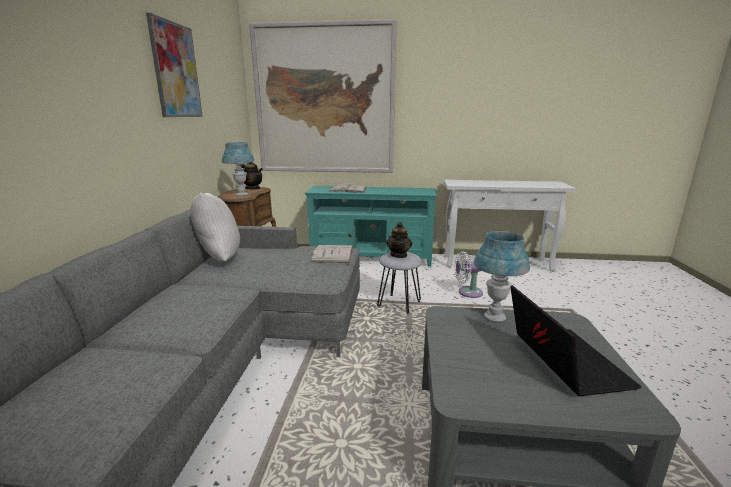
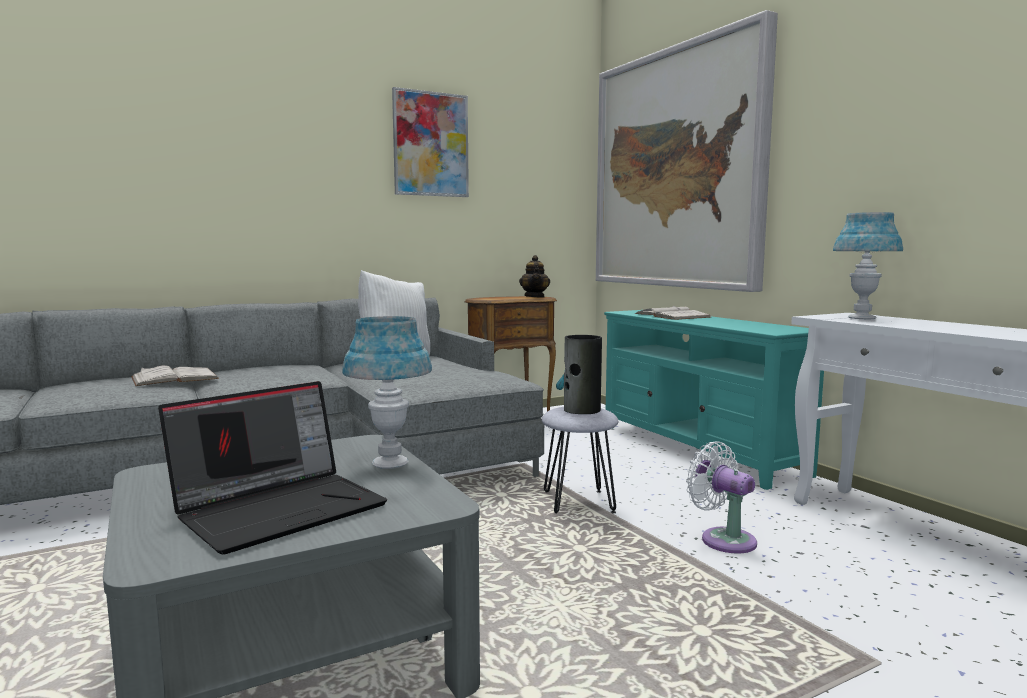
camera: 55 degrees right, 10 degrees down
(241, 194) = (495, 298): blue table lamp -> blue table lamp (862, 318)
(333, 254) = (483, 379): white book -> white book (174, 378)
(399, 255) = (581, 410): teapot -> vase

